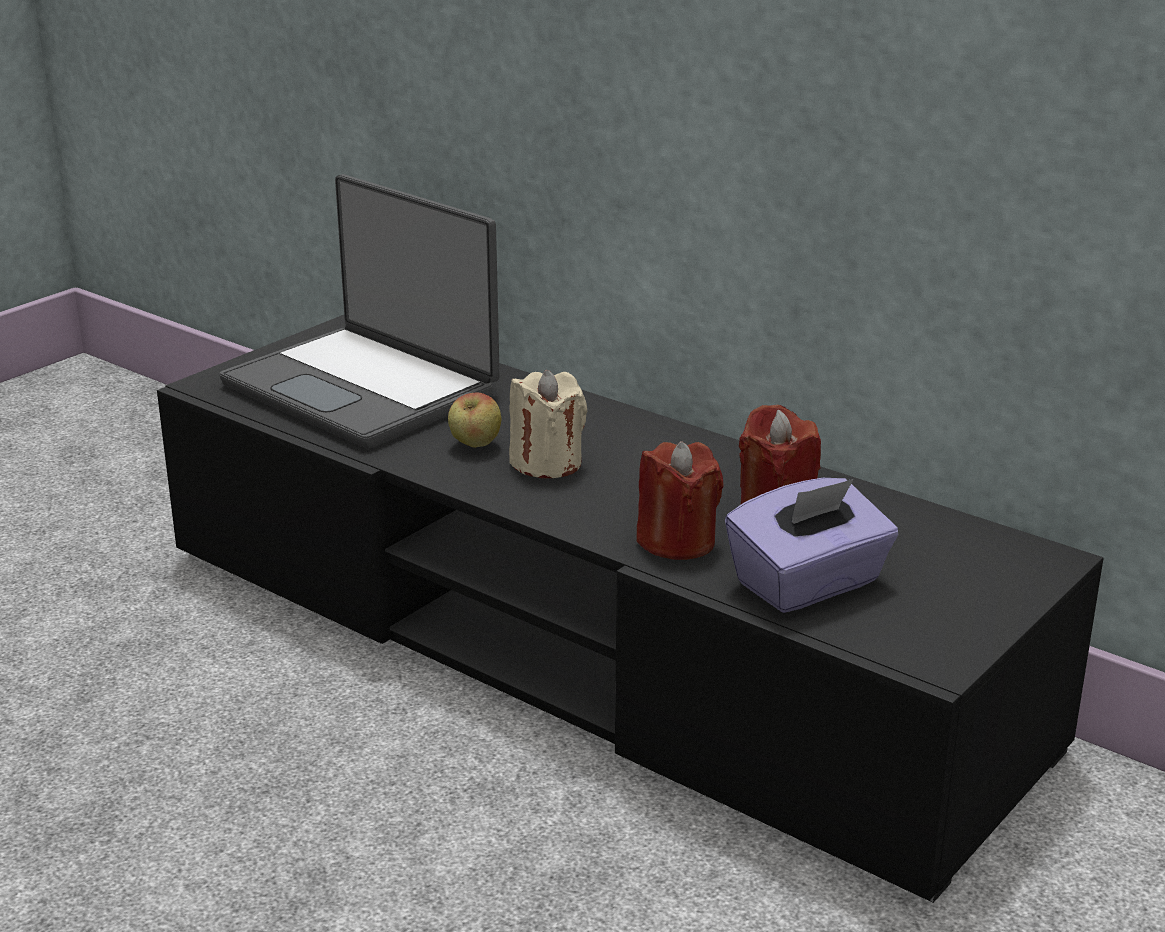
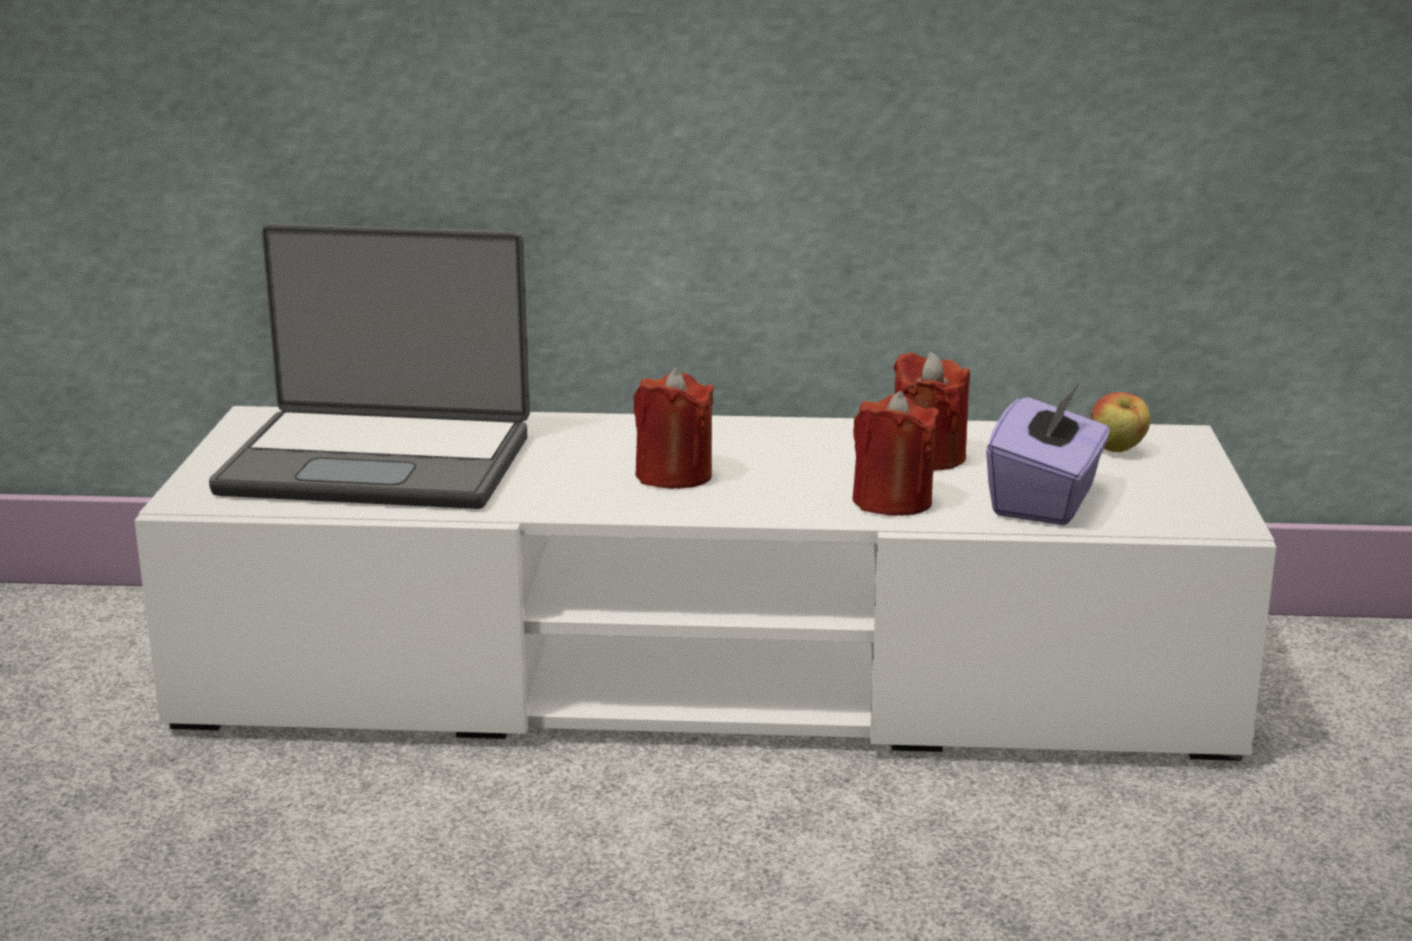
camera: 35 degrees left, 5 degrees down
(475, 446) = (581, 480): apple -> apple (1117, 451)
(546, 463) = (674, 475): beige candle -> red candle
(582, 645) = (706, 676): black tv stand -> white tv stand

